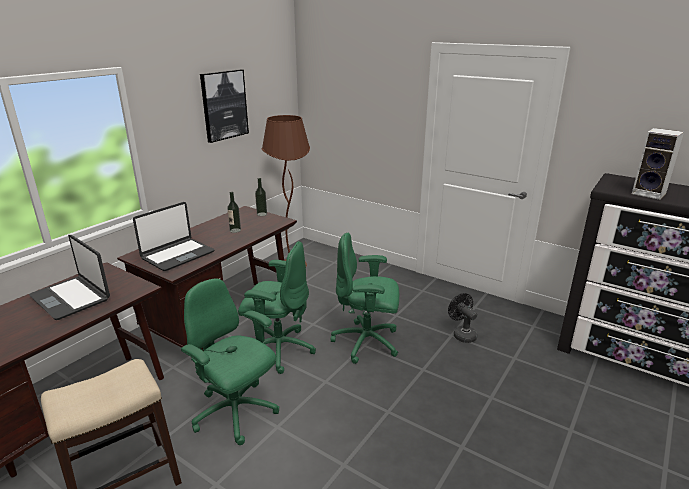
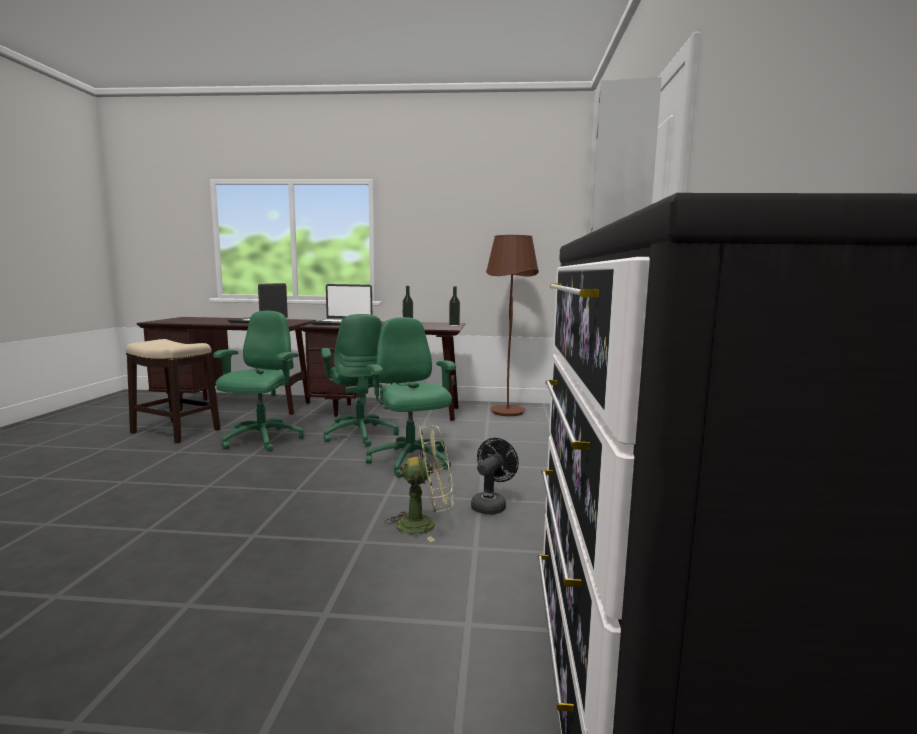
camera: 60 degrees right, 15 degrees down
(224, 105) = (473, 224): picture -> none
(478, 366) = (425, 524): none -> green fan

